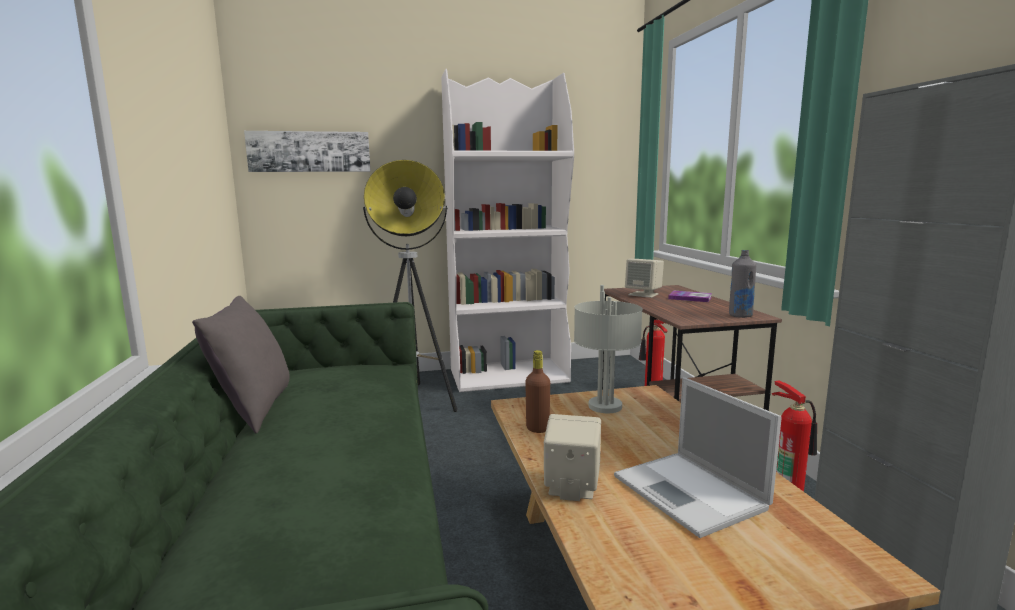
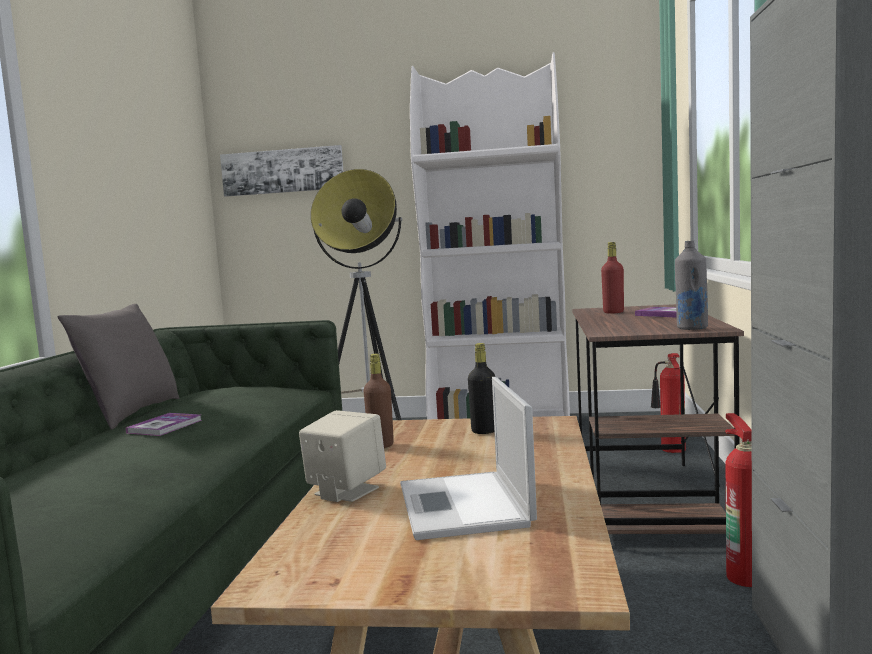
camera: 20 degrees right, 5 degrees down
(320, 427) = (165, 426): none -> book
(606, 406) = (484, 431): grey table lamp -> black bottle
(644, 294) = (613, 312): beige speaker -> red bottle

